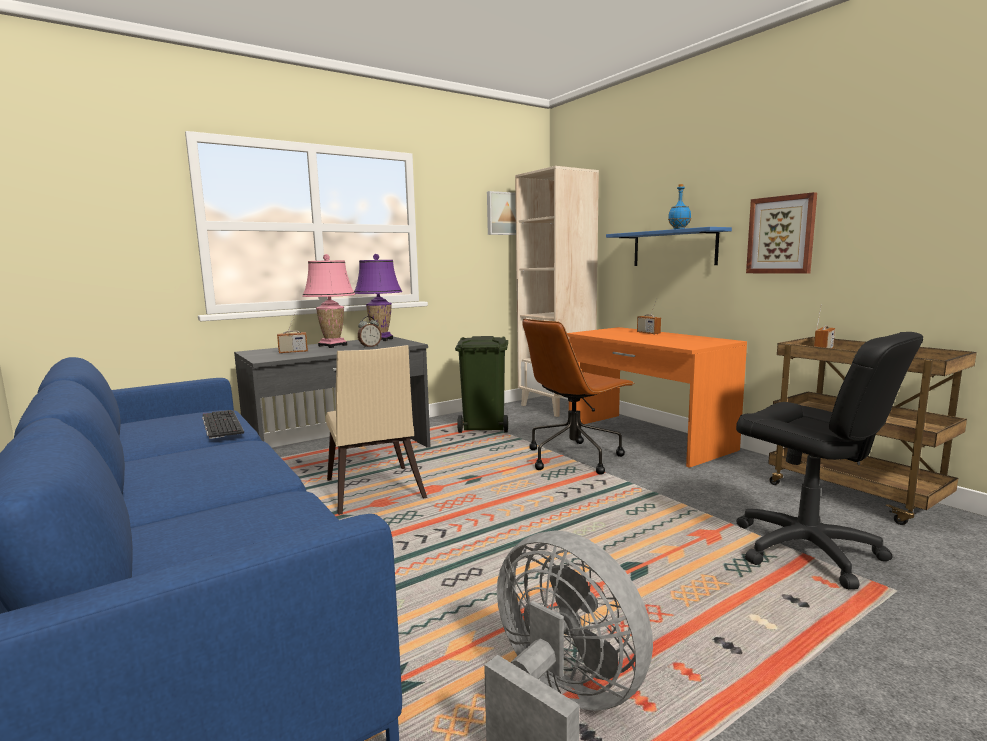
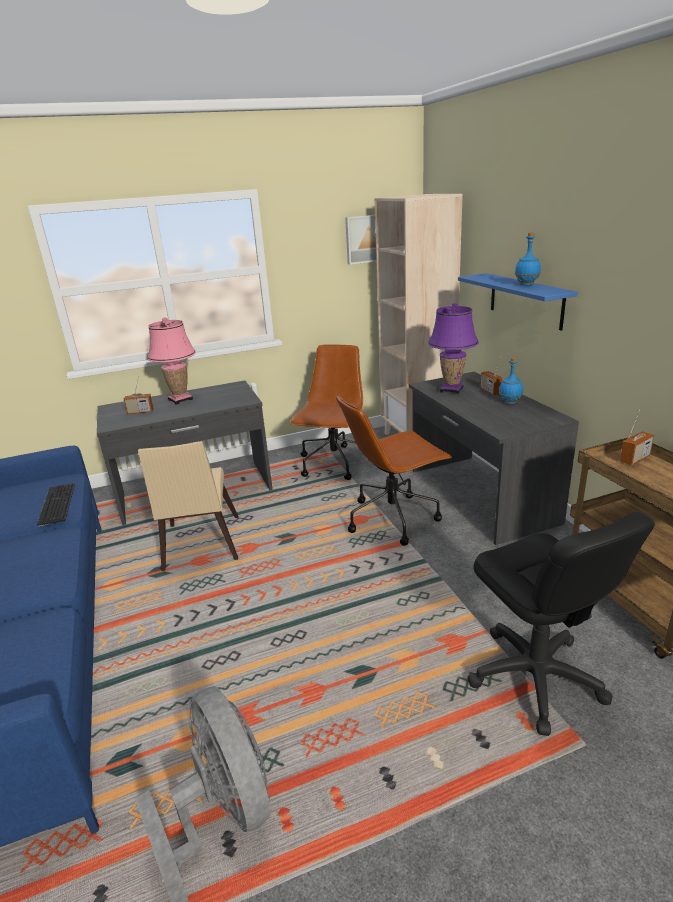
camera: 15 degrees right, 15 degrees up
(370, 346) = (209, 404): alarm clock -> none
(381, 339) = (229, 388): purple table lamp -> purple table lamp (452, 389)
(485, 427) = (334, 464): green trash can -> brown office chair
(646, 438) = (479, 495): orange desk -> grey desk
(674, 336) = (510, 402): none -> blue bottle
(781, 235) = (622, 313): picture -> none

